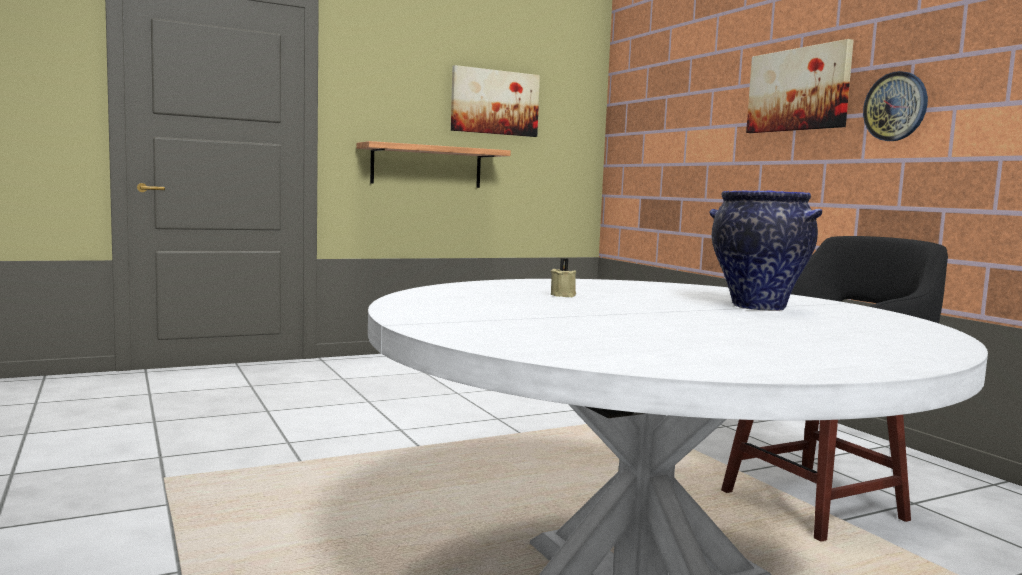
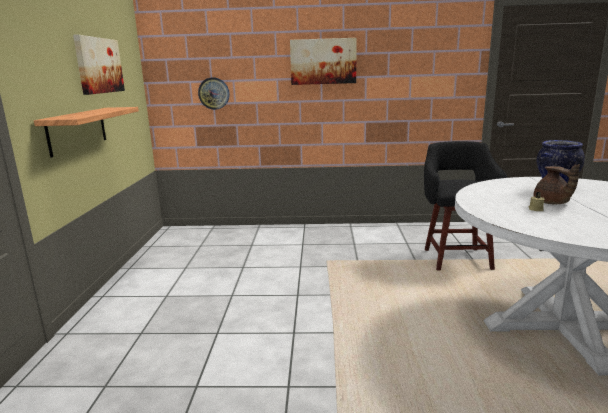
camera: 60 degrees left, 10 degrees up
(628, 301) = (552, 203): none -> brown teapot
(895, 106) = (383, 74): wall clock -> wall clock (214, 93)

